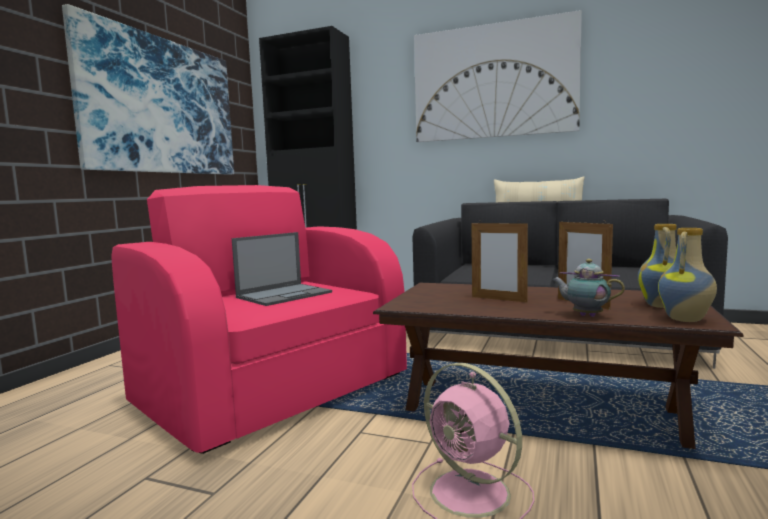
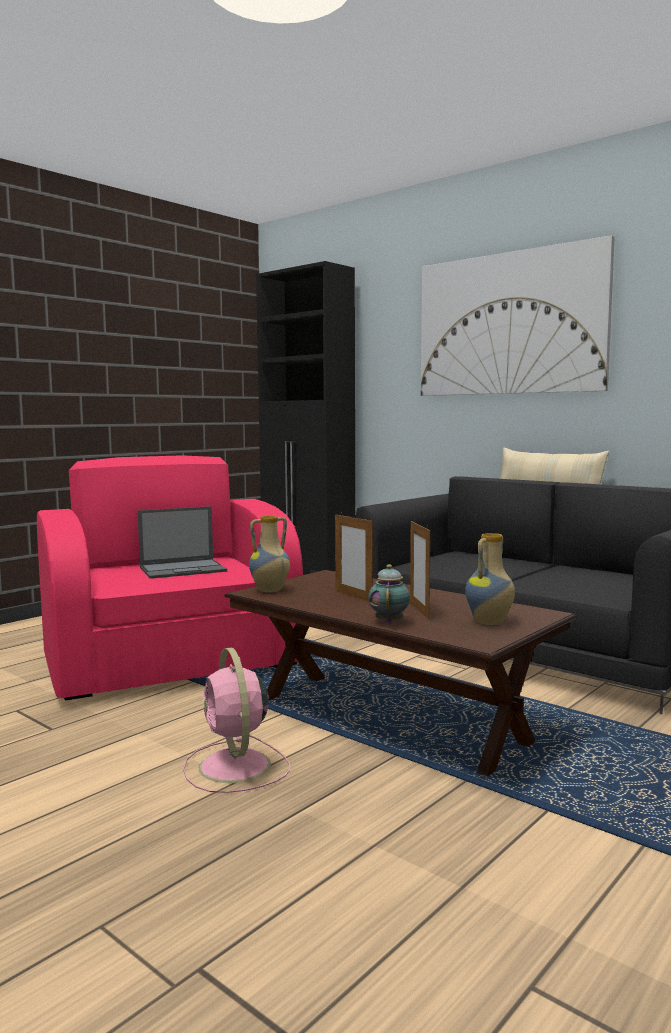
camera: 20 degrees right, 0 degrees up
(162, 106) = (142, 359): picture -> none
(585, 315) = (389, 621): teapot -> teapot turned 45 degrees clockwise
(686, 320) = (471, 637): vase -> vase (270, 591)

